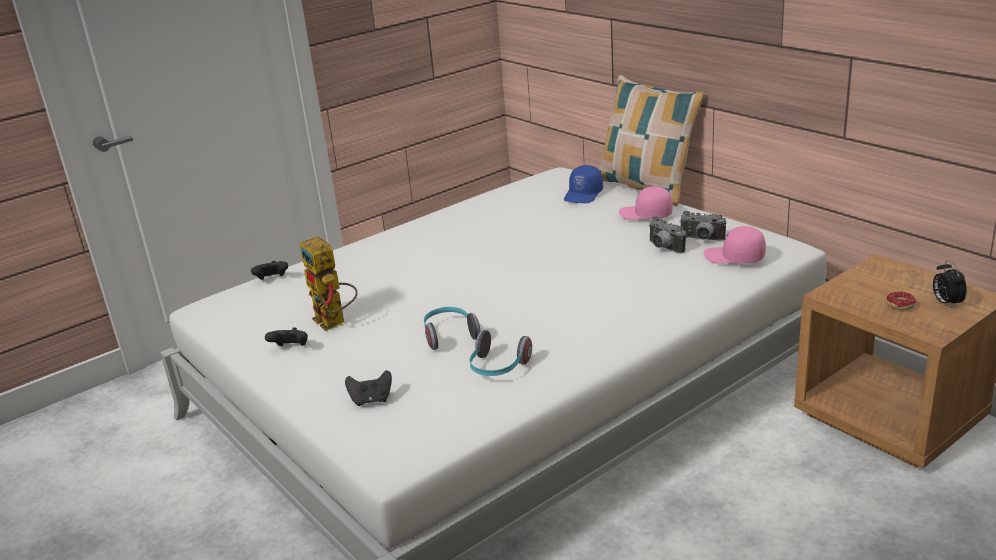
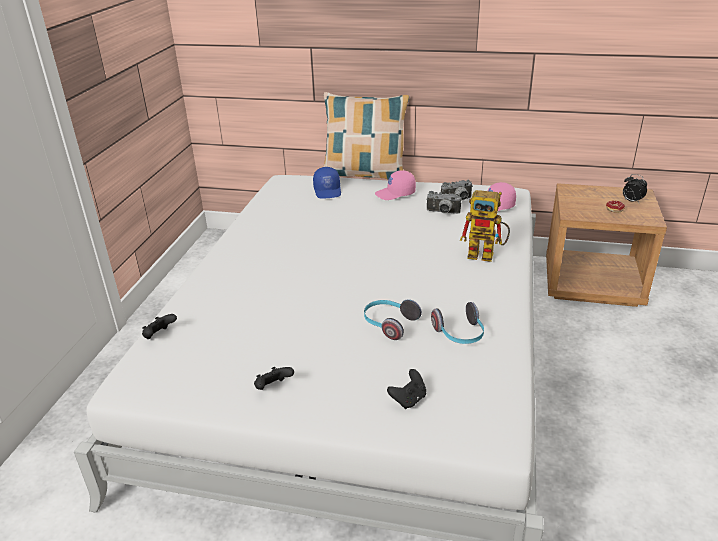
camera: 40 degrees left, 5 degrees up
(335, 323) = (281, 350): toy robot -> toy robot (487, 255)

